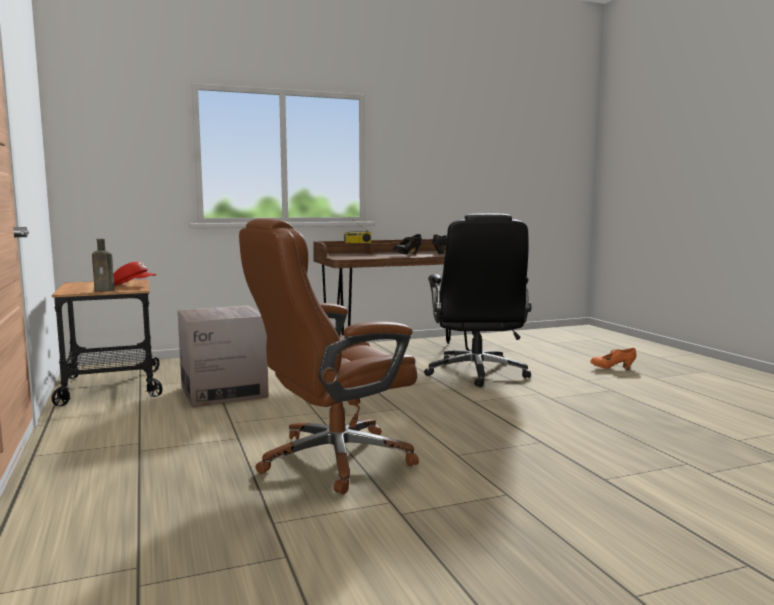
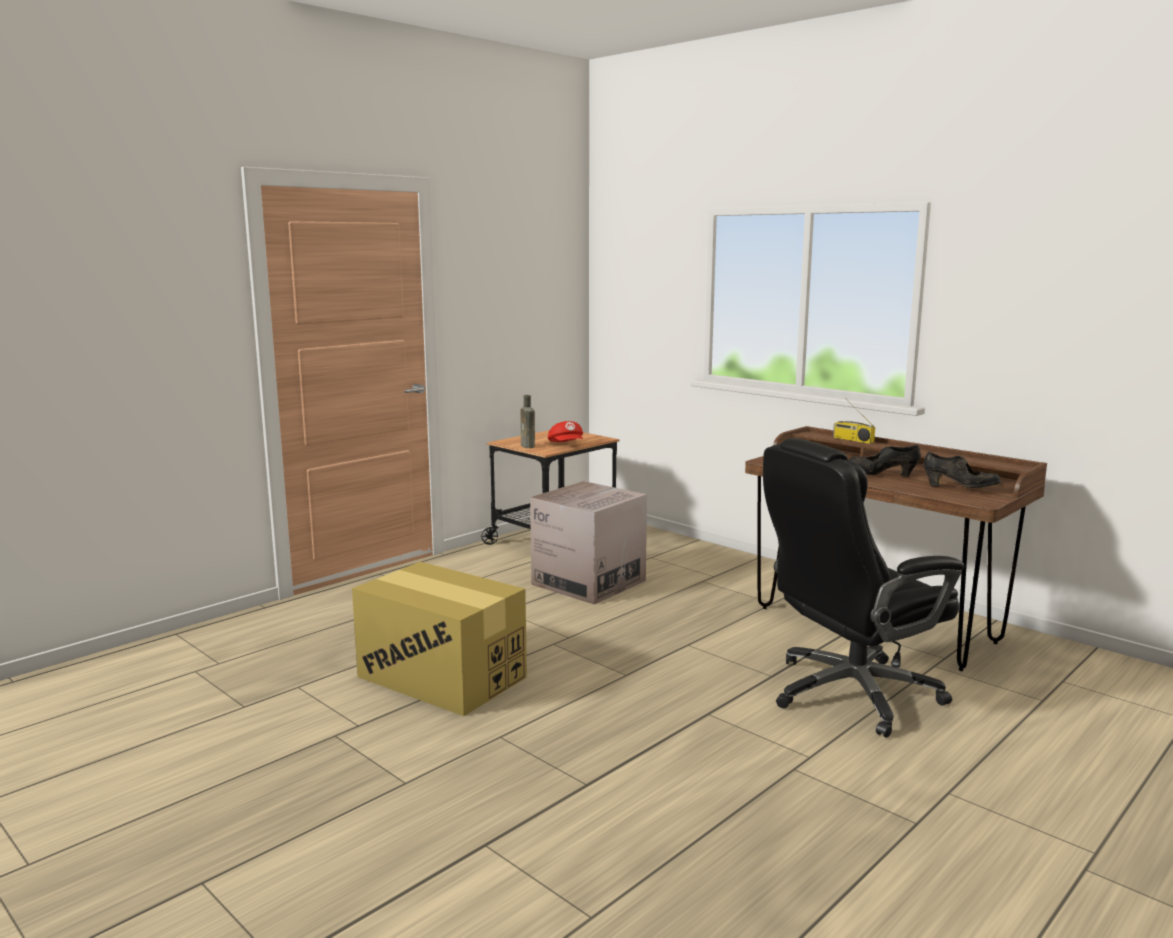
camera: 65 degrees right, 5 degrees up
(332, 460) = (441, 677): brown office chair -> cardboard box
(612, 368) = (1082, 813): orange shoe -> none

